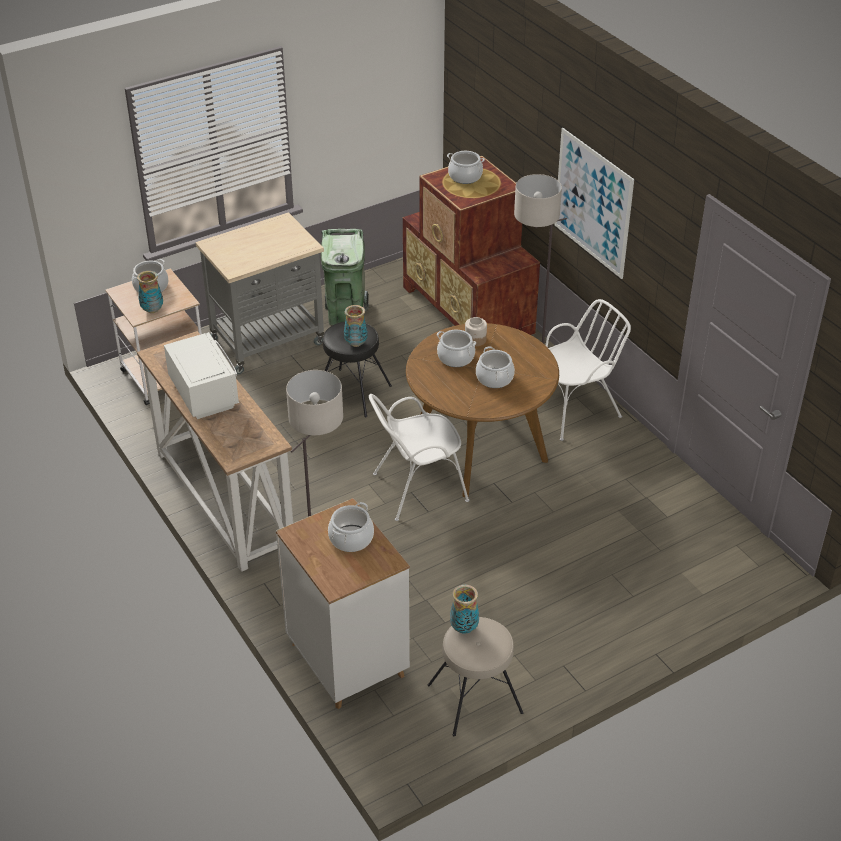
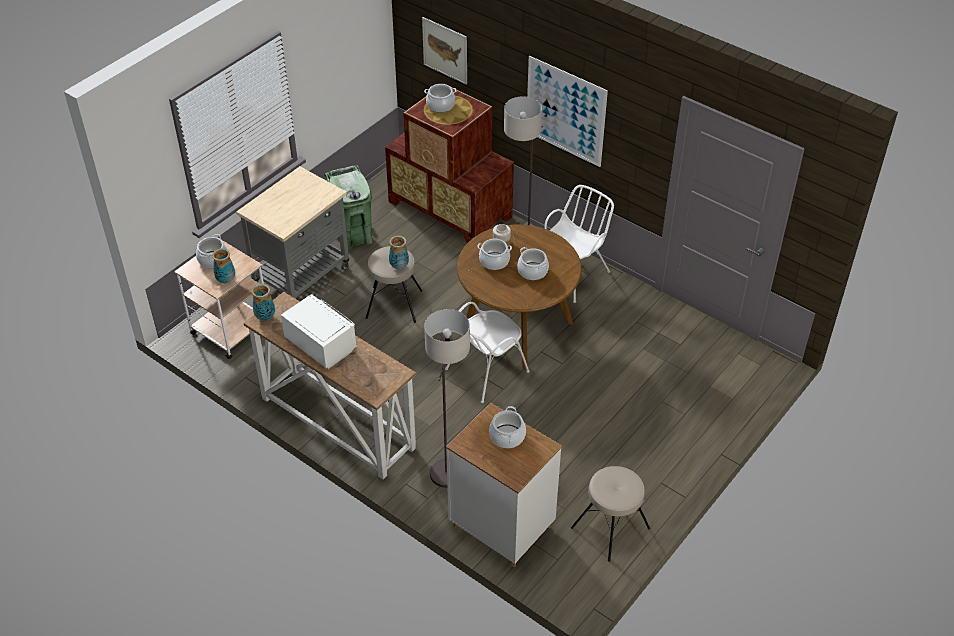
camera: 20 degrees left, 5 degrees up
(353, 392) = (394, 303): black stool -> beige stool
(463, 628) = (601, 479): vase -> vase (265, 317)
(487, 115) = (445, 50): none -> picture

